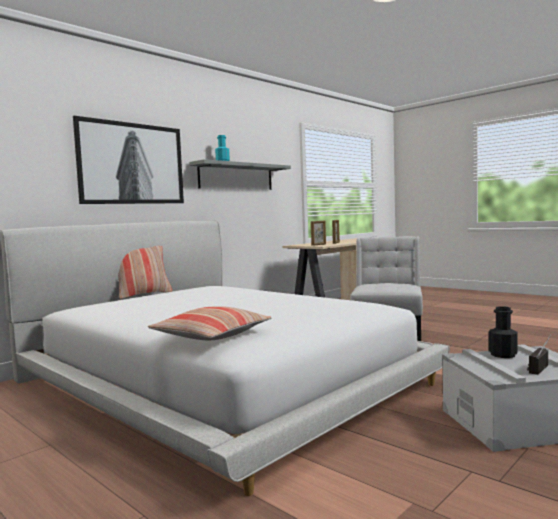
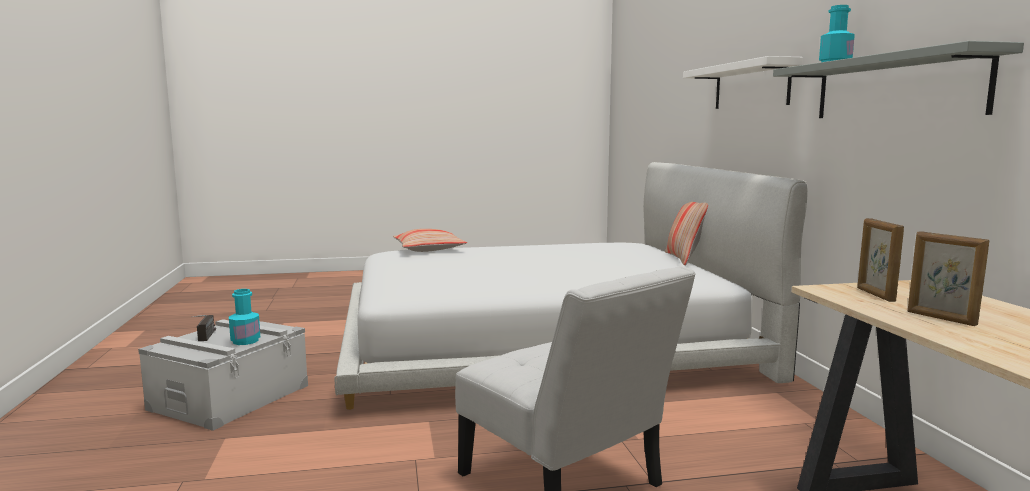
camera: 125 degrees right, 5 degrees up
(131, 163) = (751, 86): picture -> white shelf
(503, 355) = (245, 341): black bottle -> turquoise bottle

